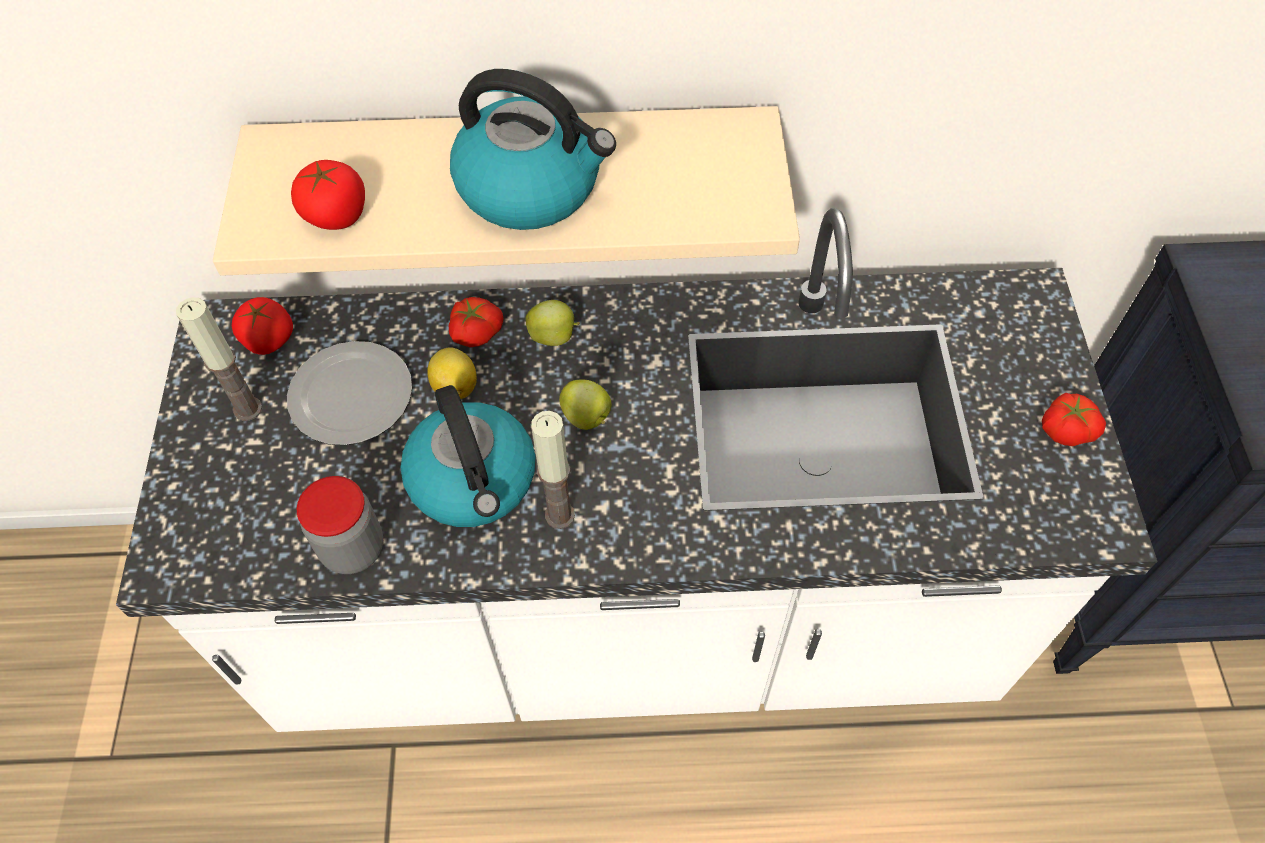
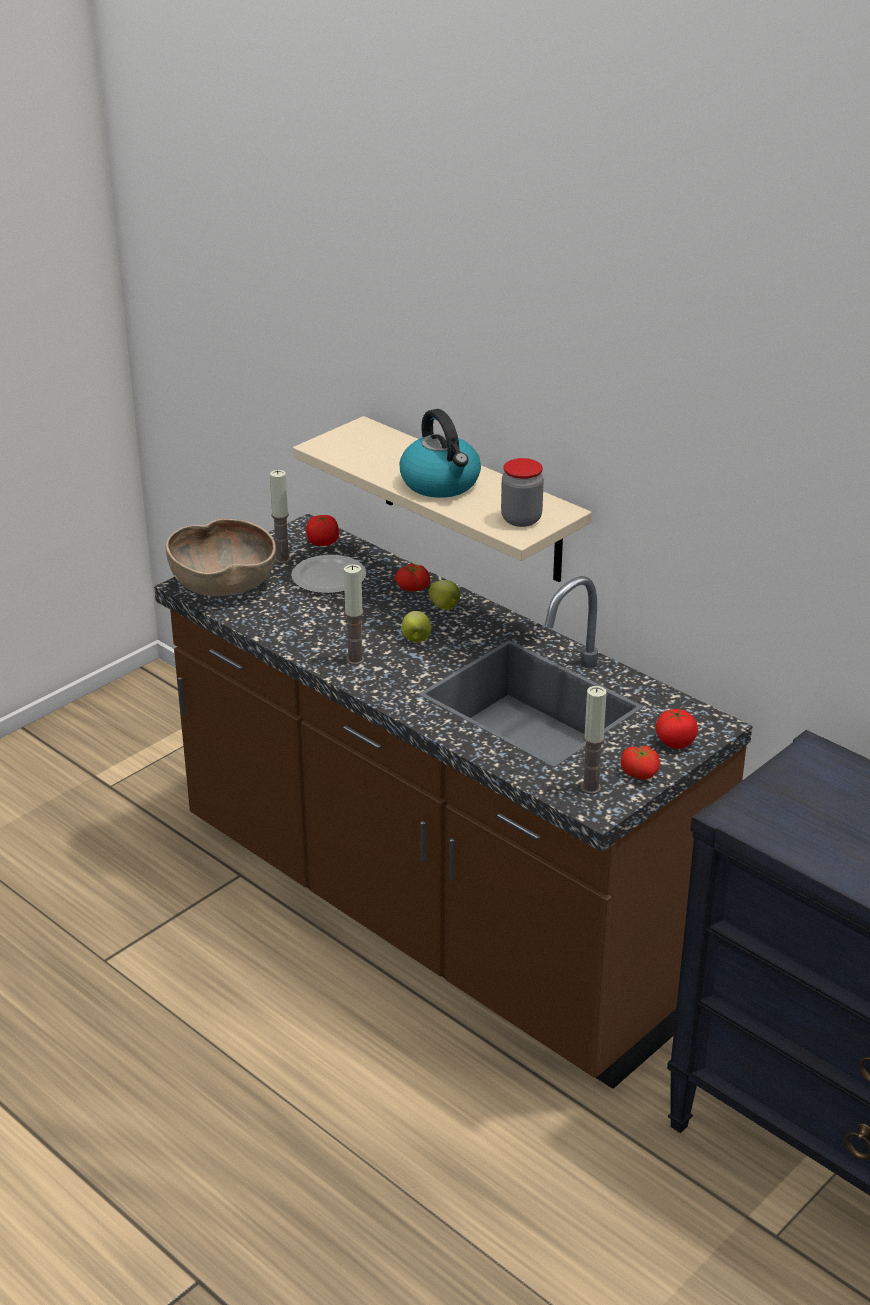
camera: 45 degrees right, 25 degrees down
(222, 523) = (223, 586): none -> brown bowl
(336, 215) = (355, 456): tomato -> tomato (675, 742)
(353, 549) = (259, 621): jar -> jar (521, 519)
(455, 386) = (376, 598): lemon -> none
(474, 481) = (337, 630): kettle -> none
(635, 626) = (435, 918): white counter -> brown counter
(1056, 498) = (590, 788): none -> candle

